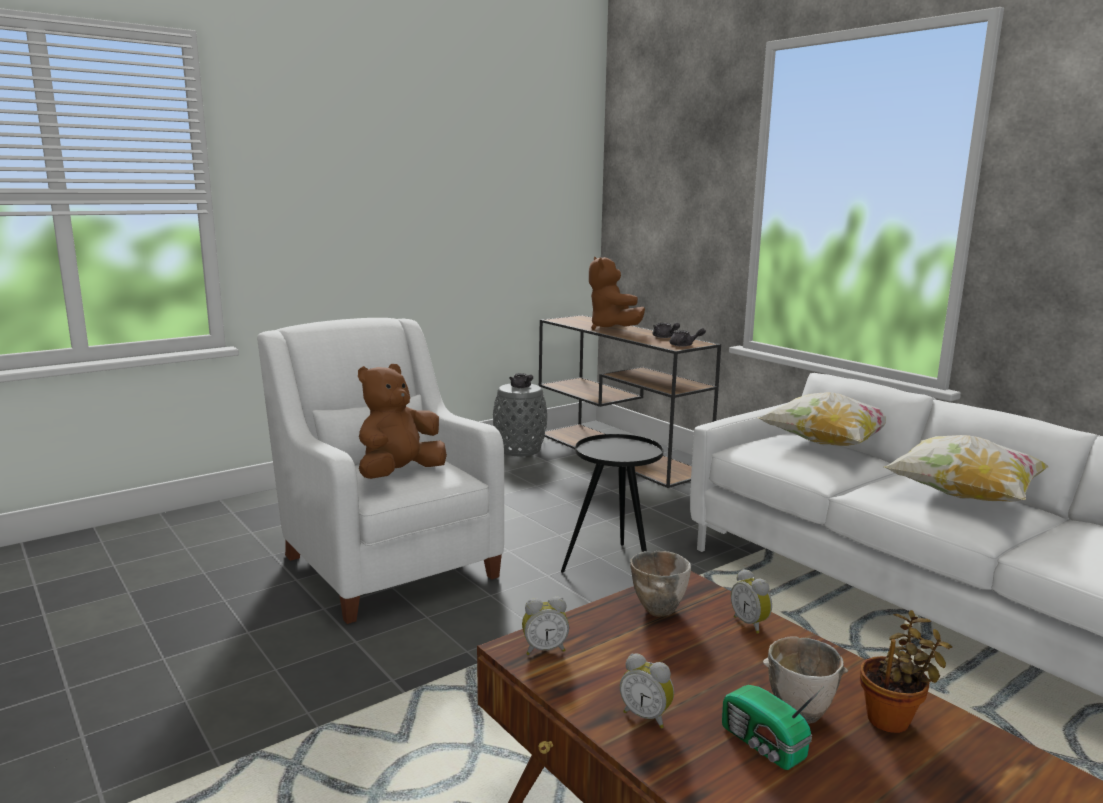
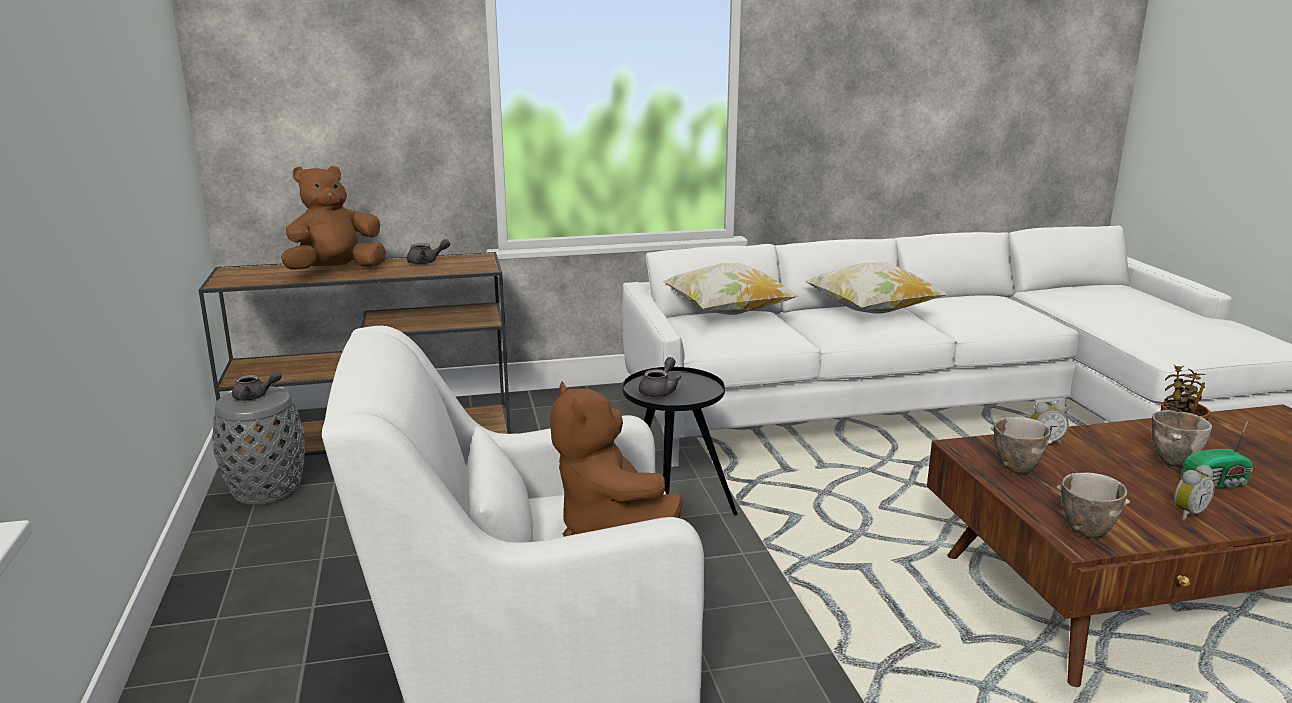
camera: 65 degrees left, 5 degrees up
(544, 649) = (1083, 532): alarm clock -> bowl
(612, 328) = (335, 271): brown plush toy -> brown plush toy turned 135 degrees clockwise
(685, 345) = (481, 263): grey teapot -> grey teapot (660, 391)

